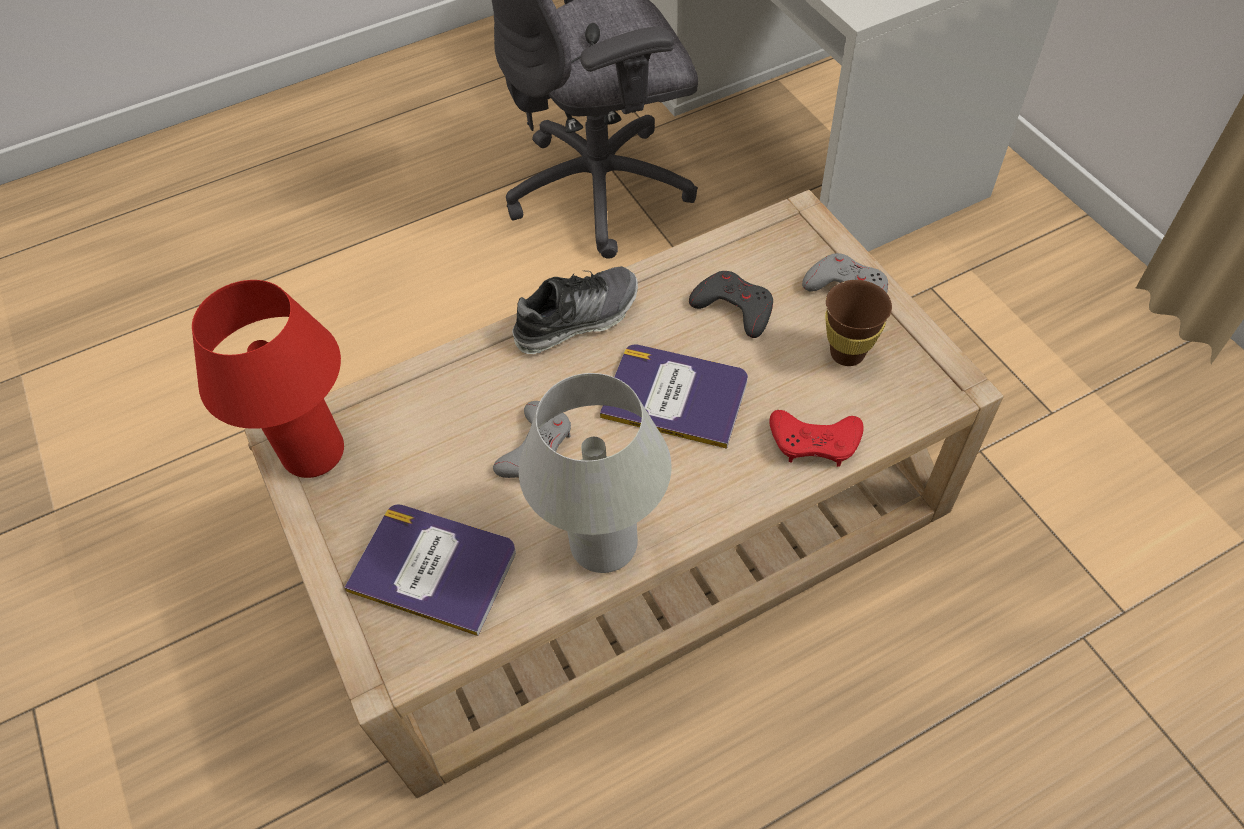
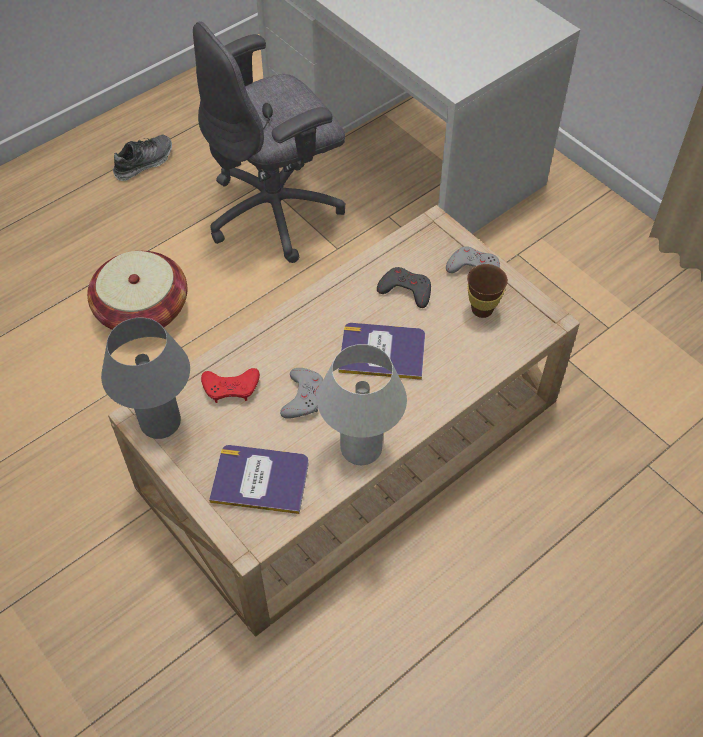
camera: 15 degrees left, 0 degrees up
(314, 453) = (160, 422): red table lamp -> grey table lamp
(392, 295) = (143, 310): none -> basket
(577, 319) = (307, 311): shoe -> shoe (144, 163)
(815, 441) = (474, 367): red game controller -> red game controller (231, 387)

